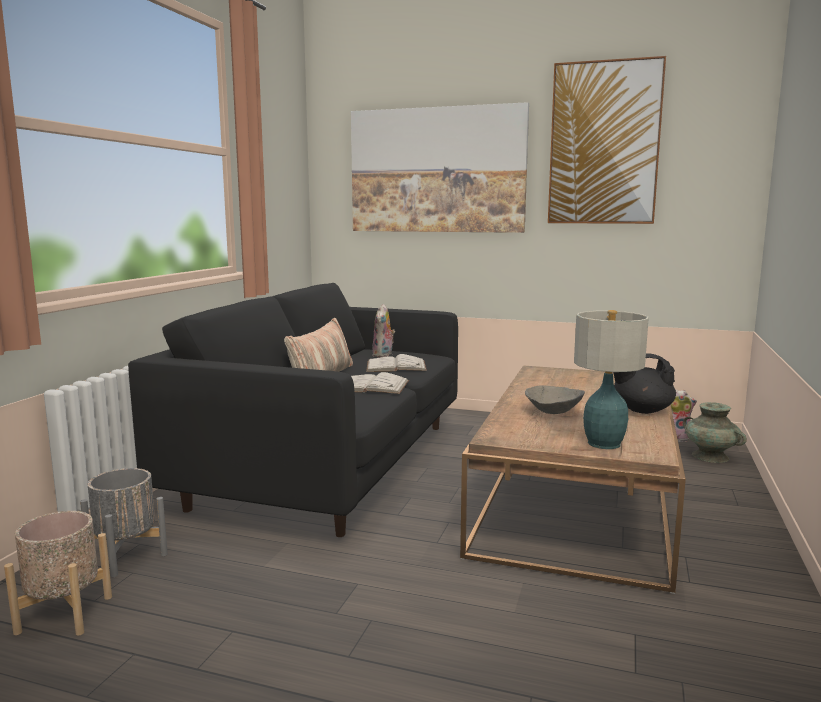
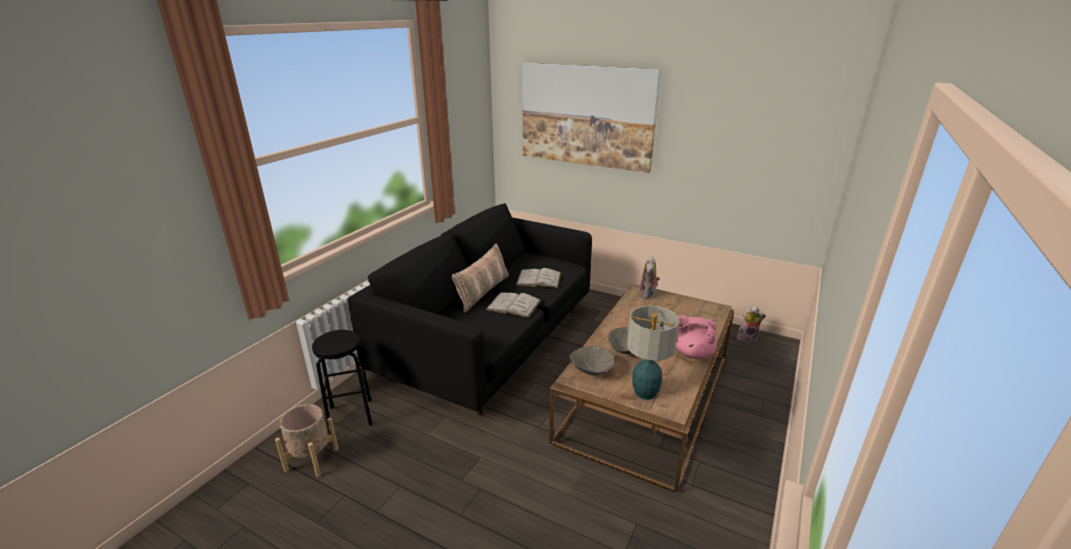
camera: 10 degrees right, 15 degrees up
(126, 556) = (351, 416): grey planter -> black stool
(383, 355) = (535, 263): plush toy -> plush toy (648, 295)
(514, 431) = (590, 370): none -> grey bowl
(604, 144) = (718, 109): picture -> none
(641, 410) = (691, 353): black teapot -> pink teapot
(710, 456) = (764, 362): turquoise vase -> none

